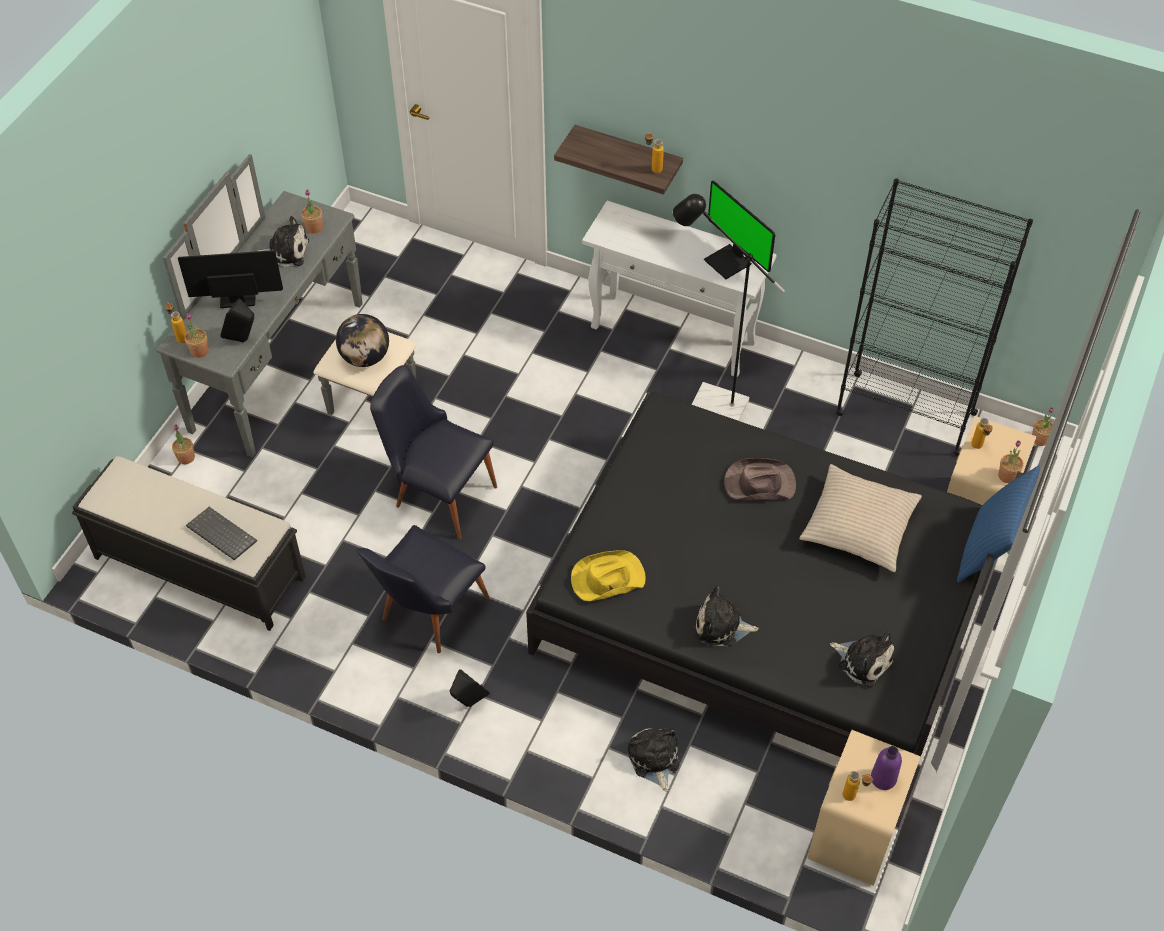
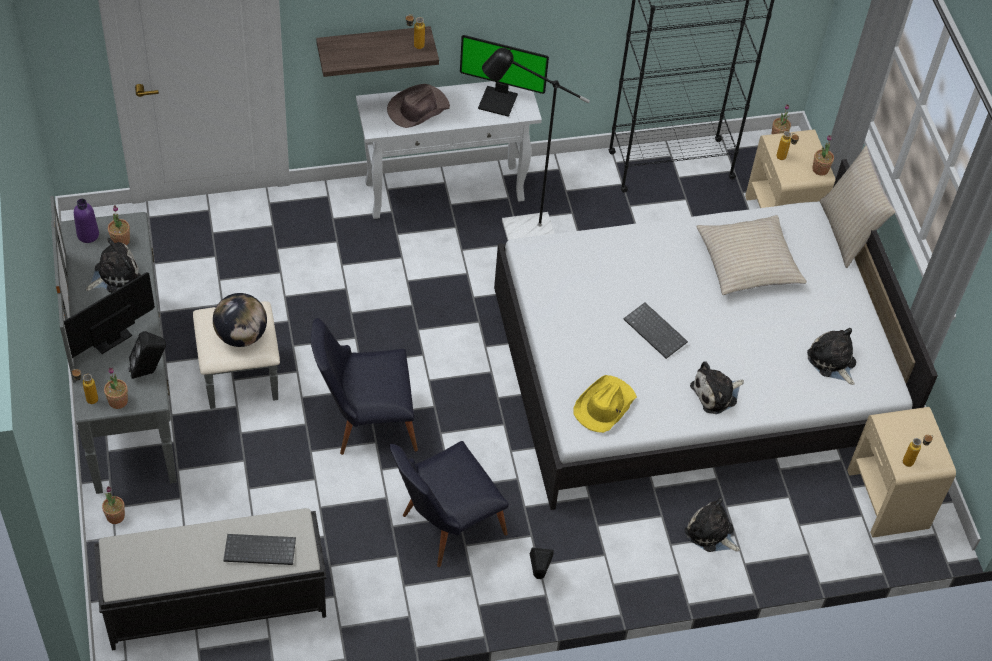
camera: 40 degrees left, 0 degrees up
(426, 614) = (444, 527): black chair -> black chair turned 60 degrees clockwise
(714, 540) = (656, 331): none -> keyboard
(759, 483) = (651, 270): brown hat -> brown hat (417, 109)
(765, 606) = (692, 370): black bed -> white bed
(863, 660) = (832, 362): plush toy -> plush toy turned 120 degrees counterclockwise
(883, 778) = (919, 436): purple bottle -> purple bottle (88, 235)
(988, 550) = (847, 232): blue pillow -> beige pillow

